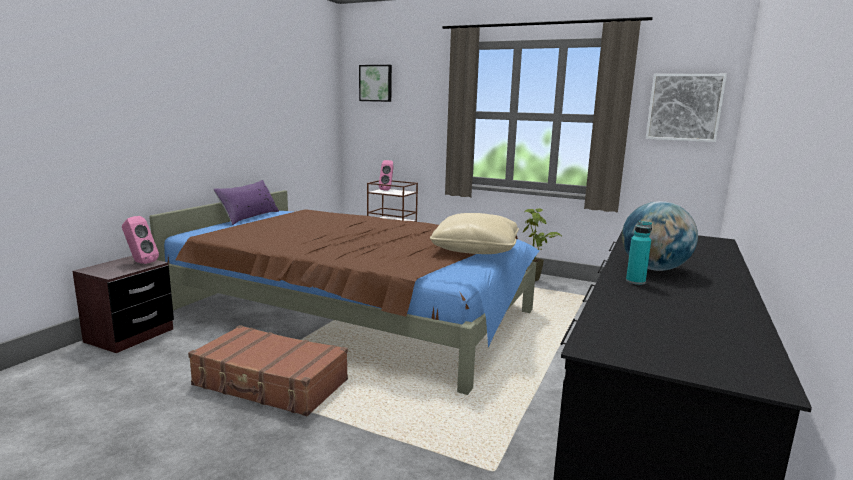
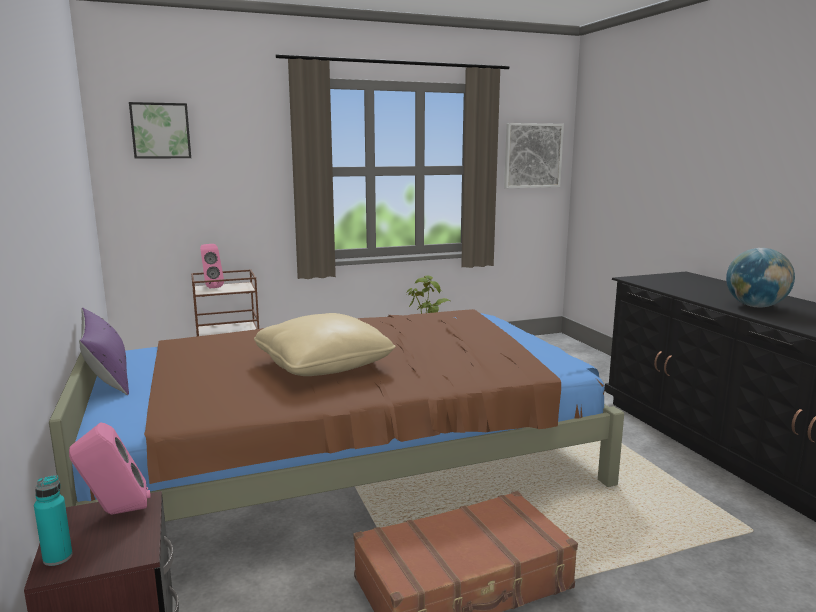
camera: 45 degrees left, 0 degrees up
(476, 249) = (499, 333): beige pillow -> beige pillow (323, 365)
(635, 281) = (788, 319): turquoise bottle -> turquoise bottle (57, 557)

